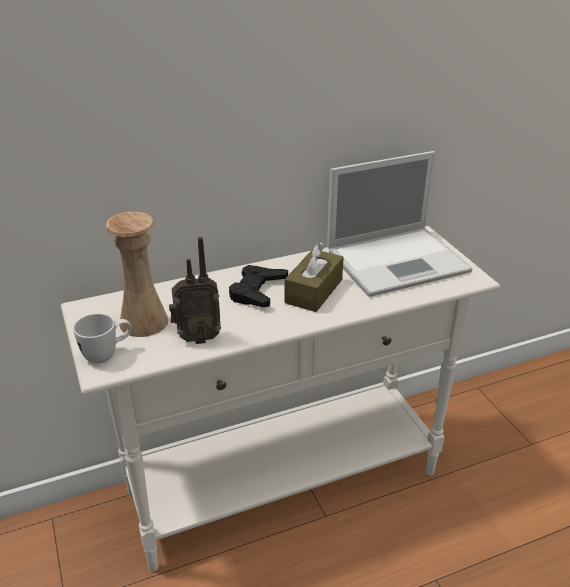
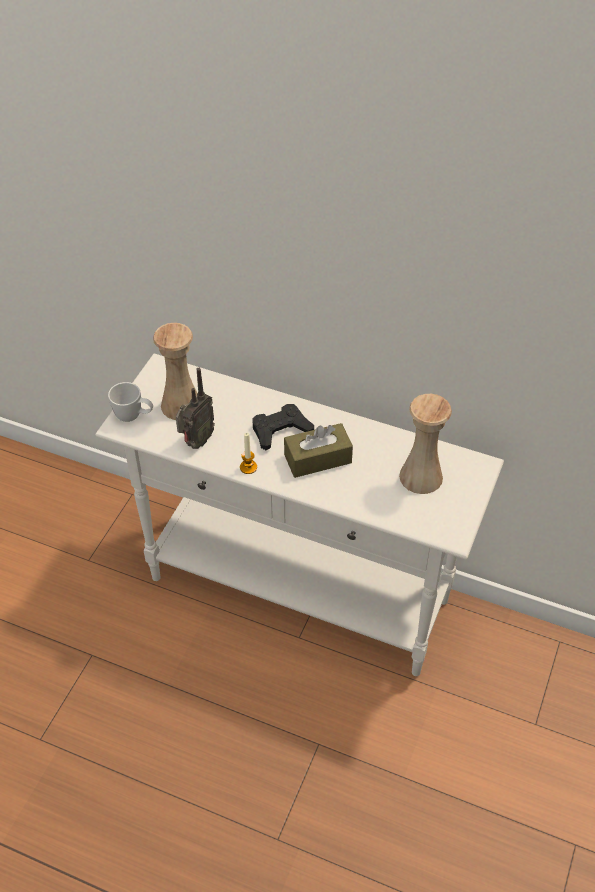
camera: 45 degrees right, 15 degrees up
(197, 338) = (196, 442): radio -> radio turned 90 degrees counterclockwise
(269, 327) = (248, 467): none -> candle
(399, 260) = (421, 477): laptop -> beige vase

